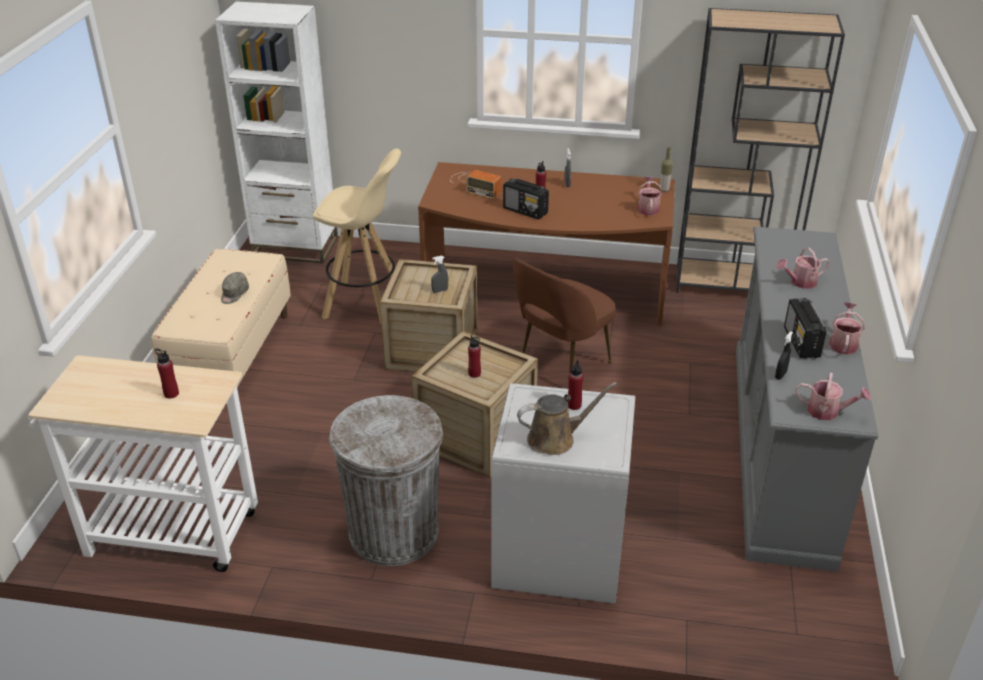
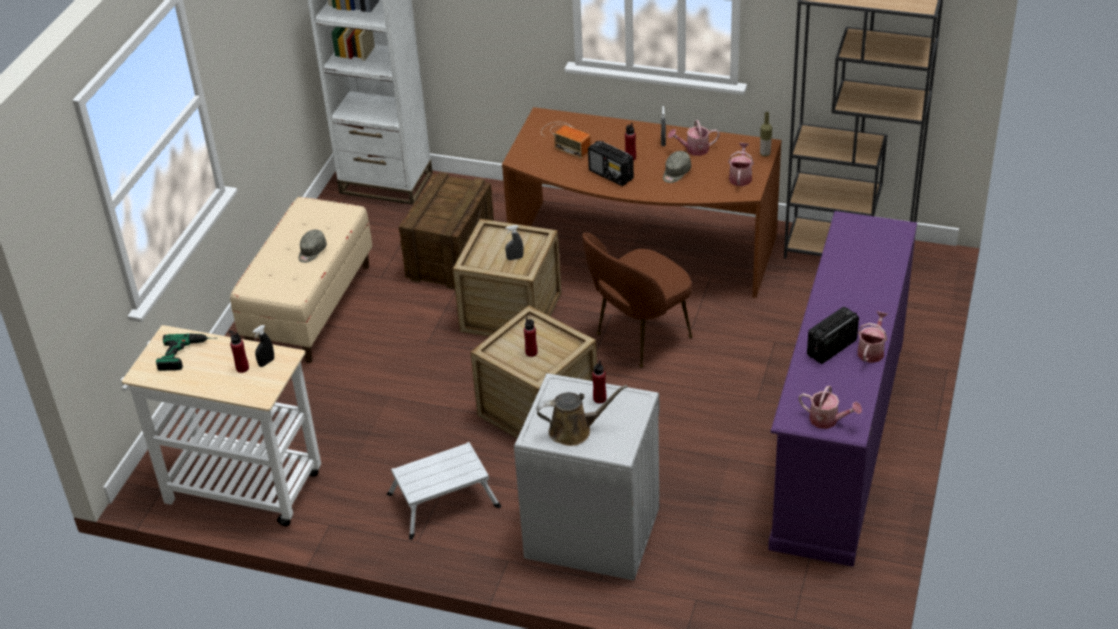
camera: 10 degrees right, 5 degrees up
(107, 382) = (188, 354): none -> power drill
(366, 304) = (451, 257): beige stool -> crate
(394, 532) = (444, 500): grey trash can -> white step ladder
(586, 207) = (676, 173): none -> grey cap
(780, 375) = (798, 381): black spray bottle -> black spray bottle (266, 362)
(780, 448) = (839, 440): grey cabinet -> purple cabinet
(800, 282) = (856, 280): watering can -> watering can (694, 149)
(801, 343) = (831, 348): radio -> radio turned 45 degrees clockwise

